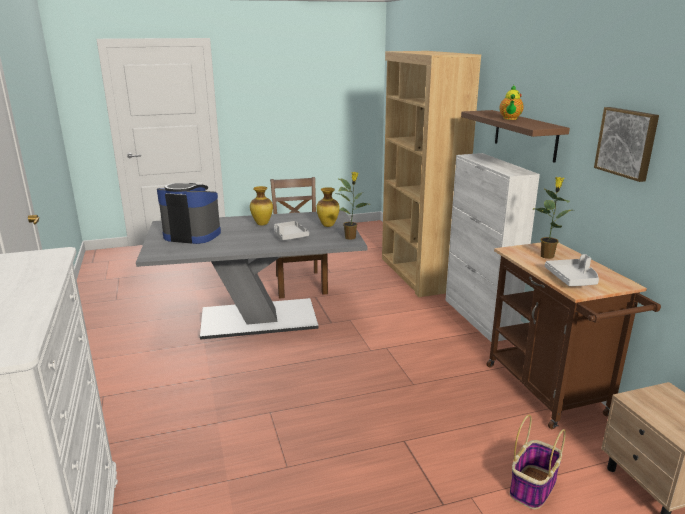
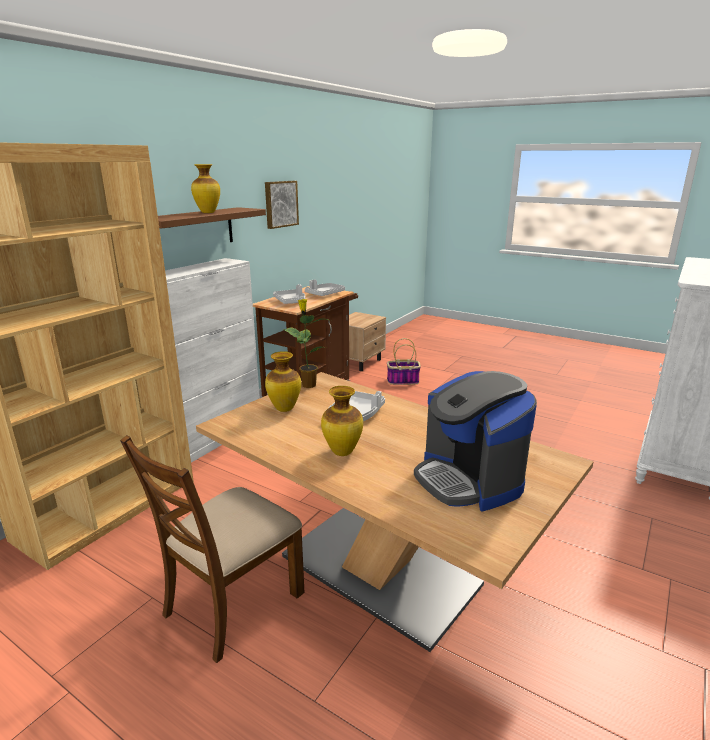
camera: 130 degrees left, 0 degrees up
(258, 319) = (379, 570): grey dining table -> brown dining table
(510, 119) = (207, 213): teapot -> vase
(547, 256) = (291, 301): potted plant -> grey tray

